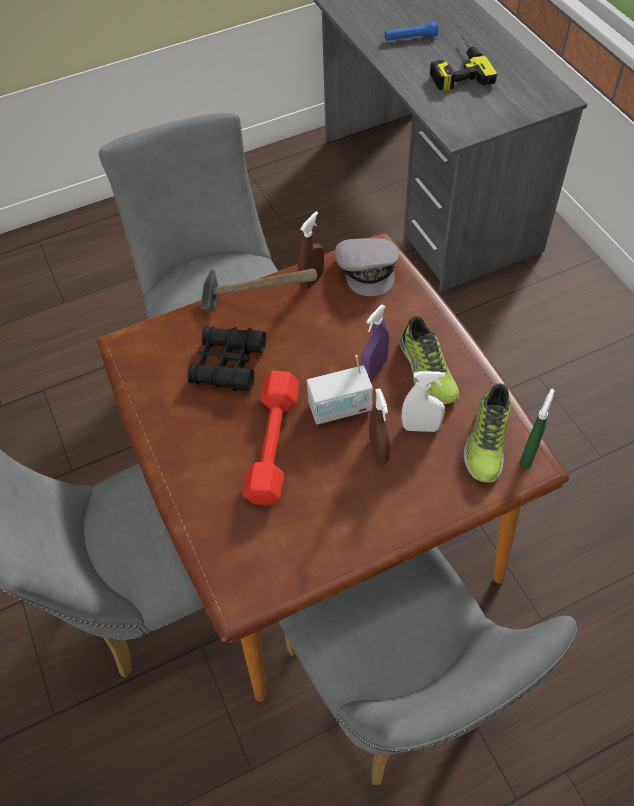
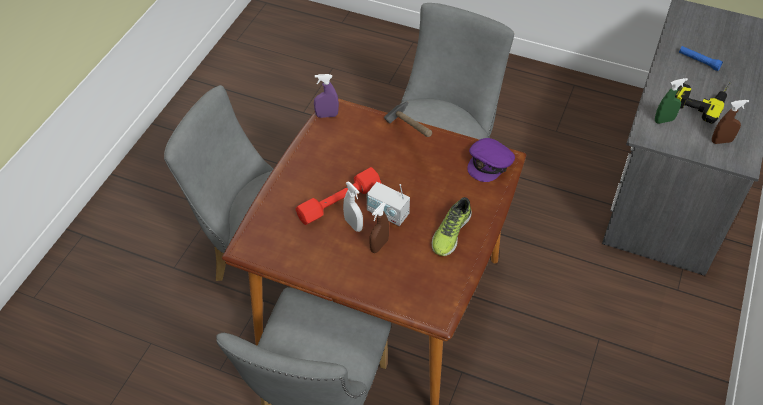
camera: 45 degrees right, 5 degrees down
(228, 364) = (365, 152): black binoculars -> none
(312, 280) = (455, 146): brown spray bottle -> brown spray bottle (721, 141)
(367, 269) = (490, 163): grey cap -> purple cap
(374, 368) = (427, 210): purple spray bottle -> purple spray bottle (327, 115)
(421, 427) = (412, 253): white spray bottle -> white spray bottle (353, 224)
(486, 441) = (433, 286): shoe -> none
(528, 455) = (444, 310): green spray bottle -> green spray bottle (664, 120)

